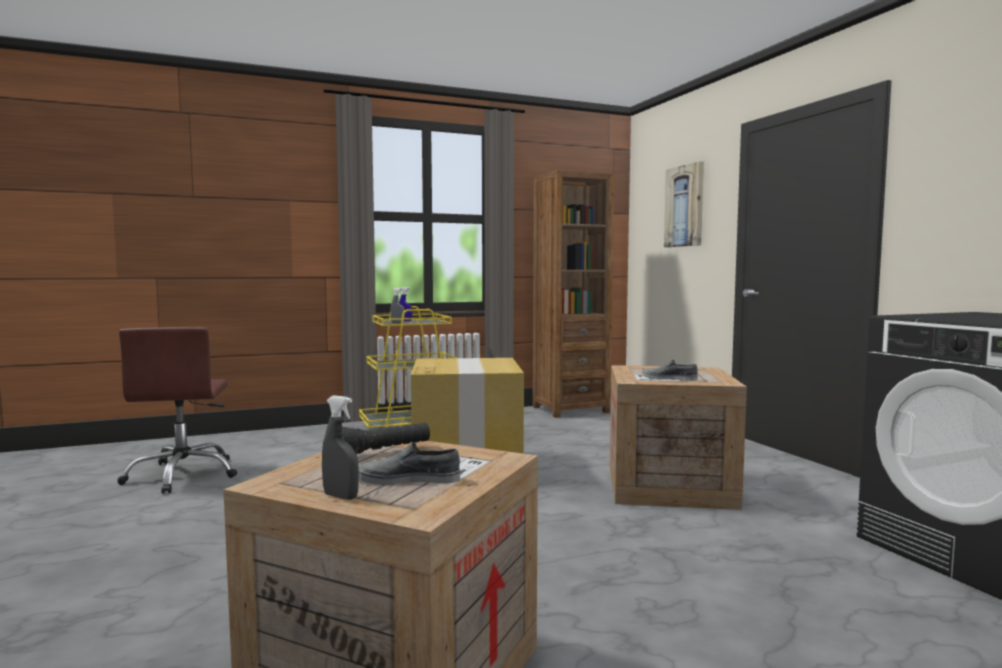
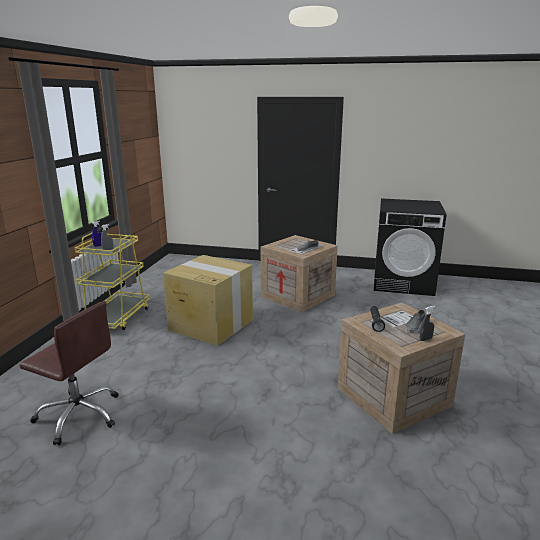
camera: 55 degrees left, 15 degrees up
(570, 409) = (164, 271): brown bookcase -> none
(684, 206) = (214, 137): picture -> none

